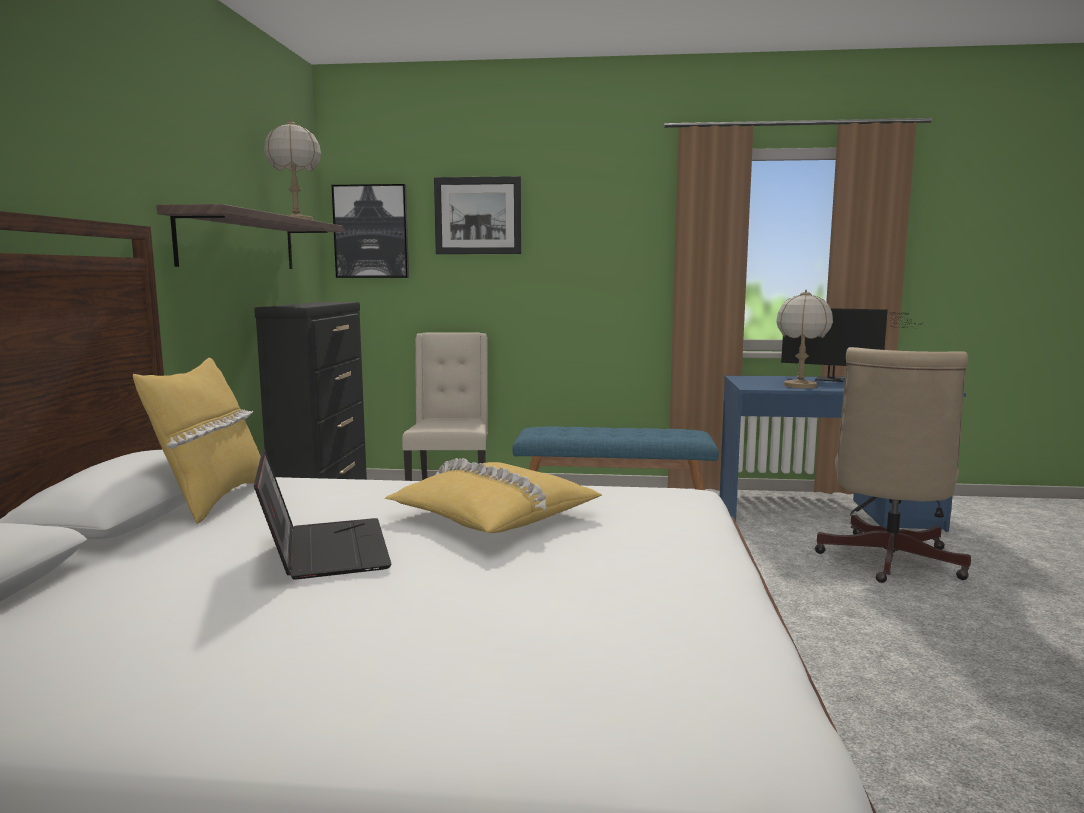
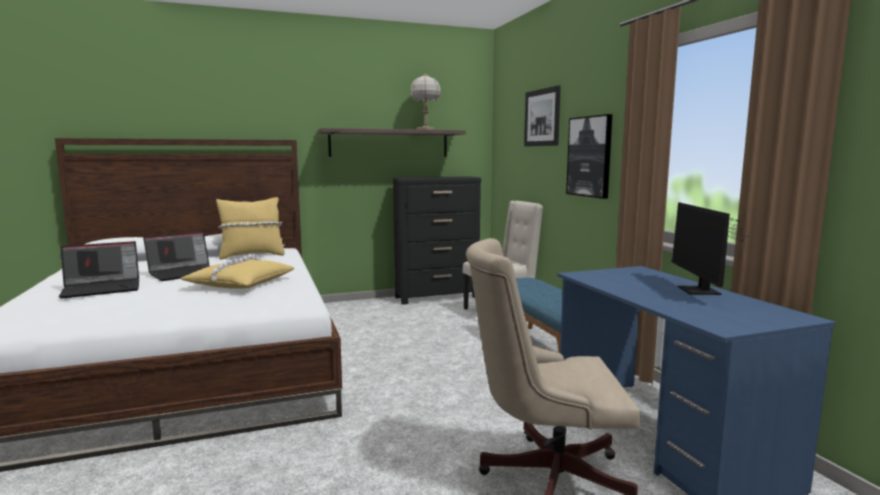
camera: 65 degrees right, 0 degrees up
(371, 231) = (505, 132): picture -> picture (590, 156)
(398, 623) = (103, 288): none -> laptop
(800, 386) = (618, 284): table lamp -> none

